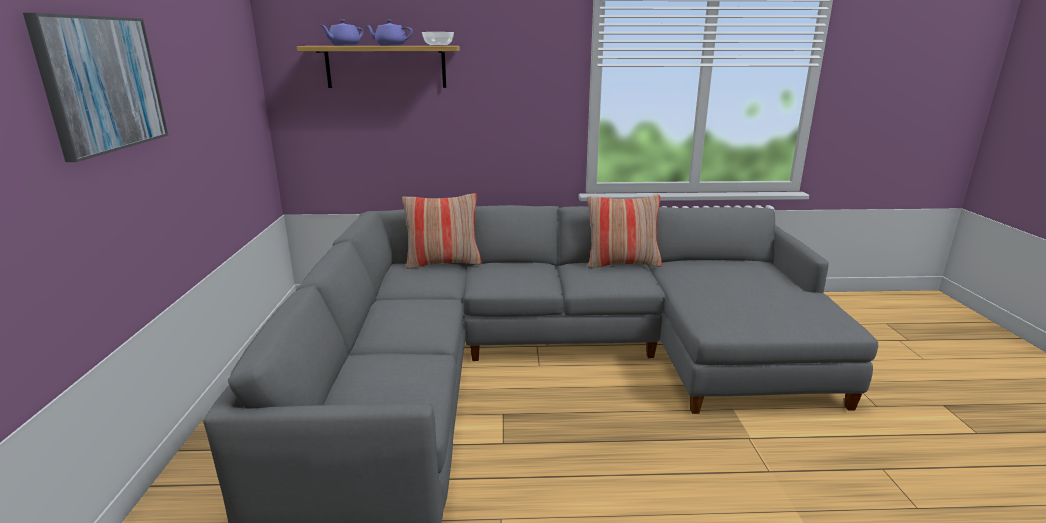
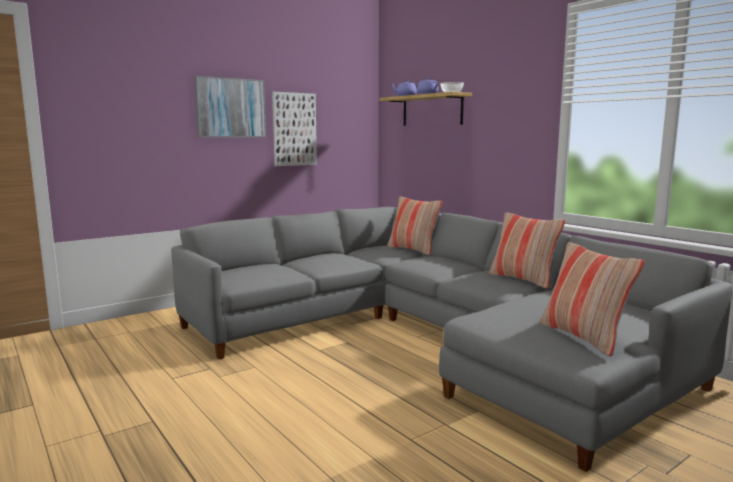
camera: 55 degrees right, 10 degrees down
(191, 111) = (294, 129): none -> picture
(795, 304) = (583, 337): none -> pillow

